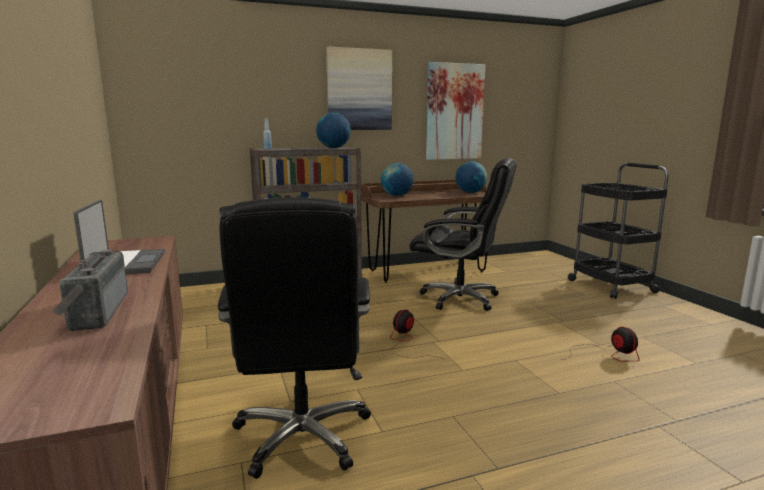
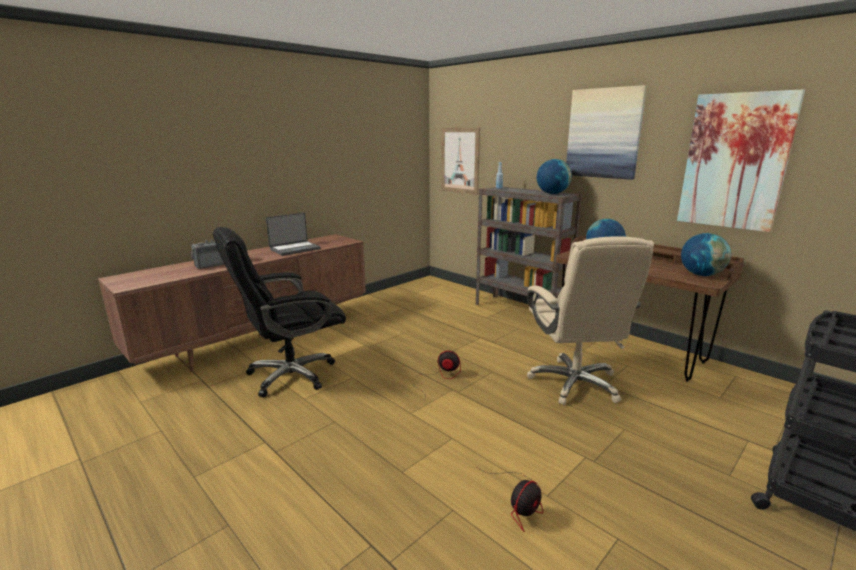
camera: 65 degrees right, 5 degrees up
(174, 122) = (460, 160): none -> picture
(457, 298) = (574, 382): black office chair -> beige office chair

